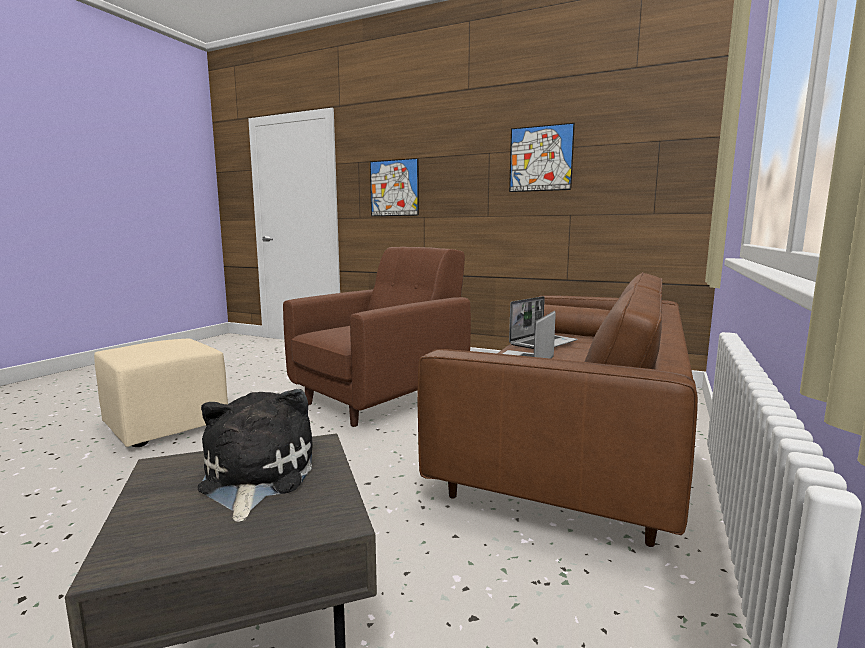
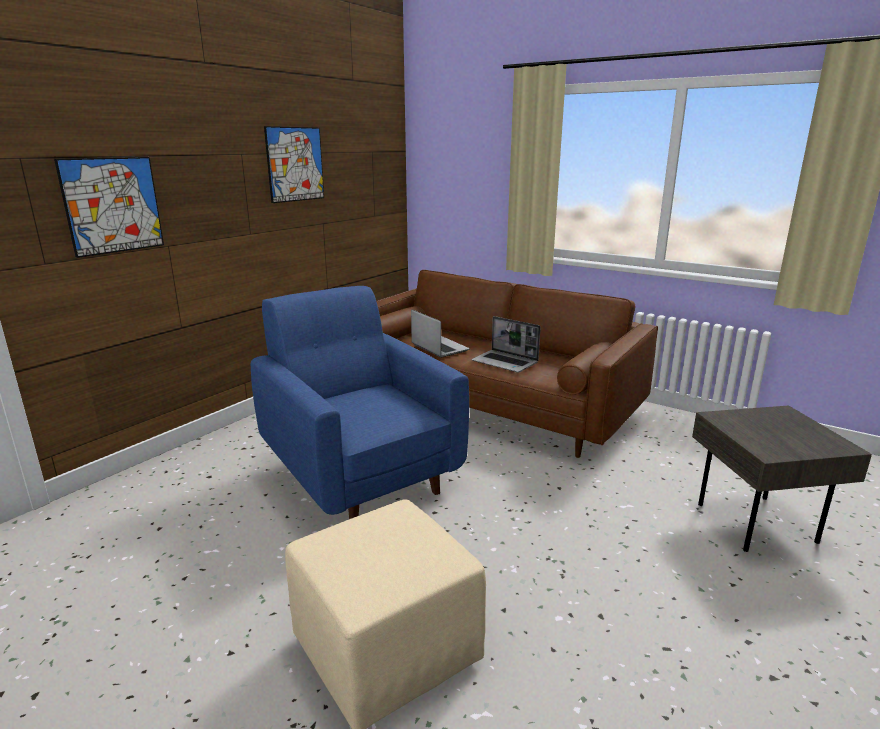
camera: 80 degrees left, 10 degrees up
(255, 477) = (763, 428): plush toy -> none
(382, 398) = (360, 474): brown armchair -> blue armchair

